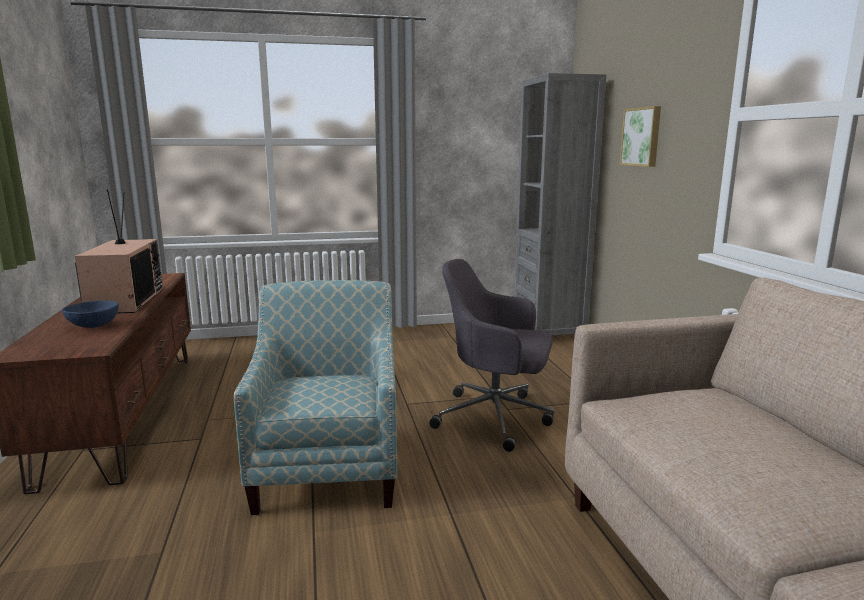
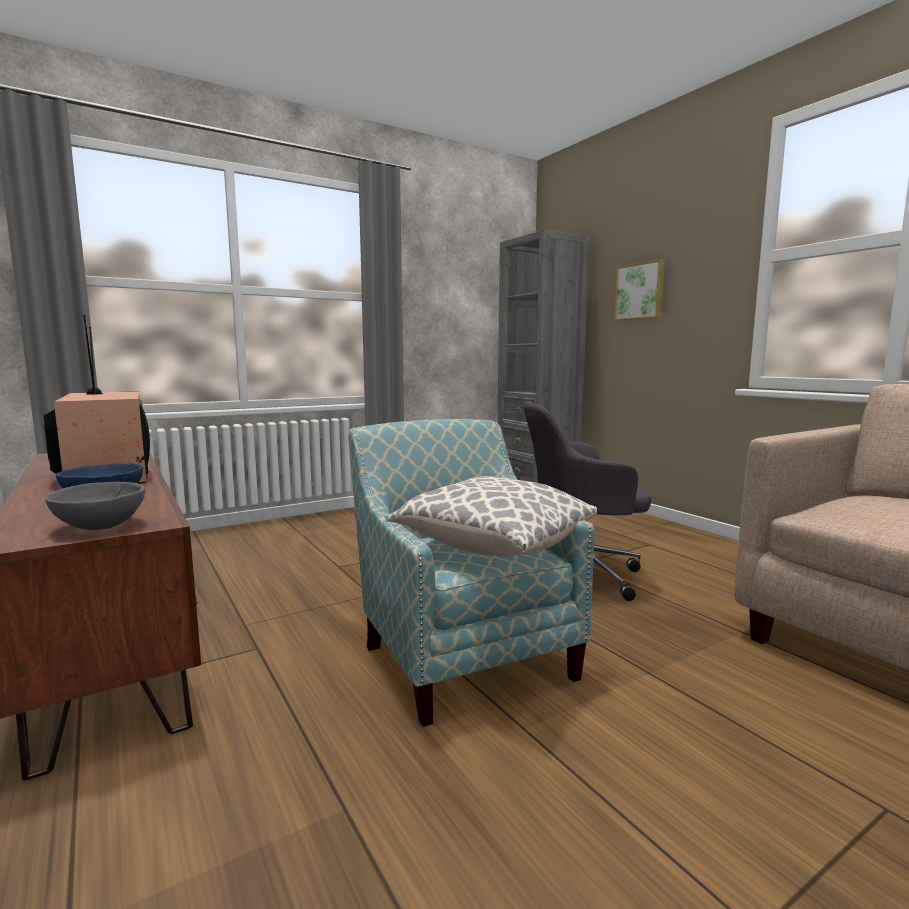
camera: 20 degrees left, 5 degrees down
(65, 349) = (100, 526): none -> grey bowl
(332, 392) = (493, 546): none -> pillow

